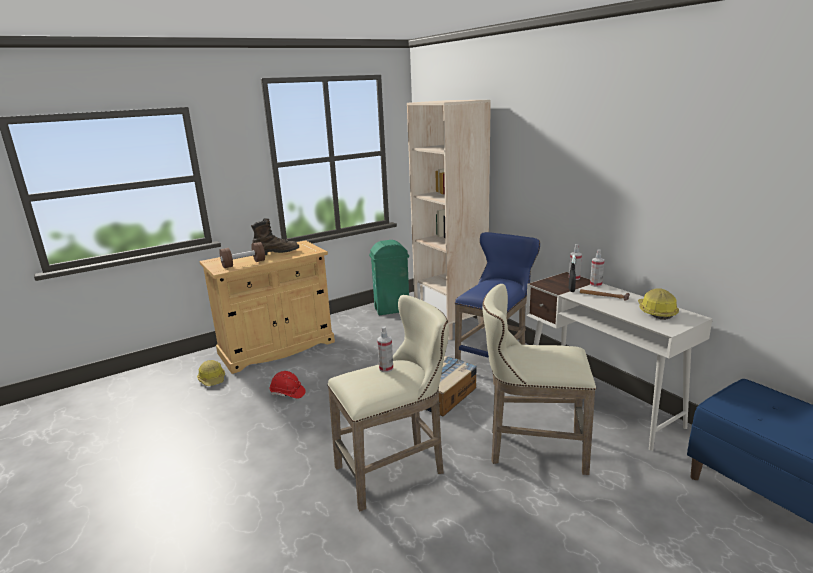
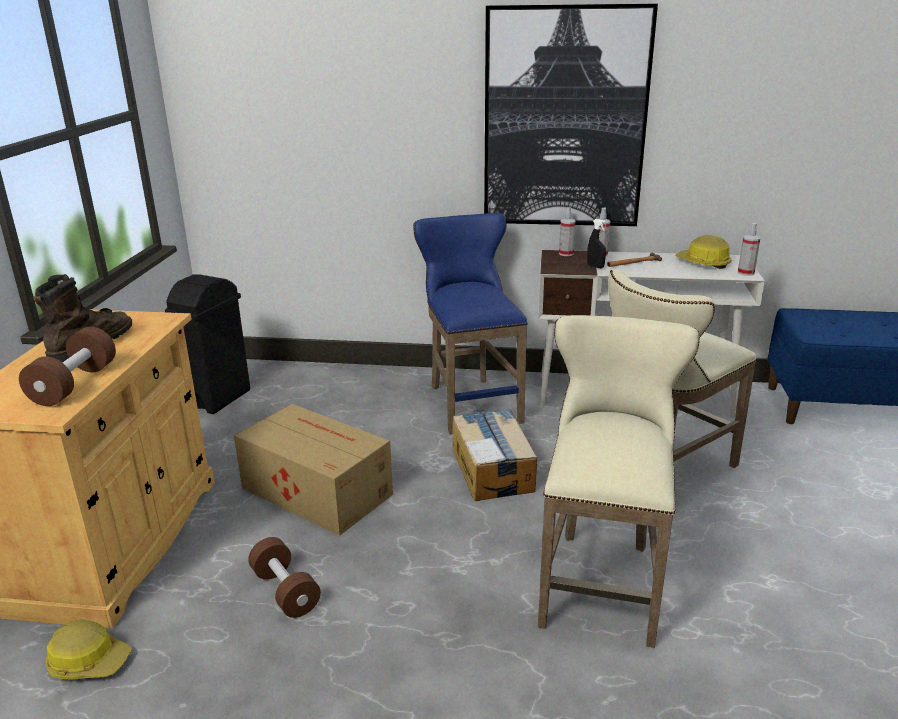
camera: 50 degrees left, 5 degrees up
(287, 393) = (285, 591): red hard hat -> brown dumbbell
(360, 363) = (316, 490): none -> cardboard box
(386, 368) = (601, 431): spray bottle -> spray bottle (746, 273)
(392, 310) = (220, 398): green trash can -> black trash can
(451, 325) = (344, 384): beige bookcase -> none
(587, 180) = (564, 120): none -> picture

